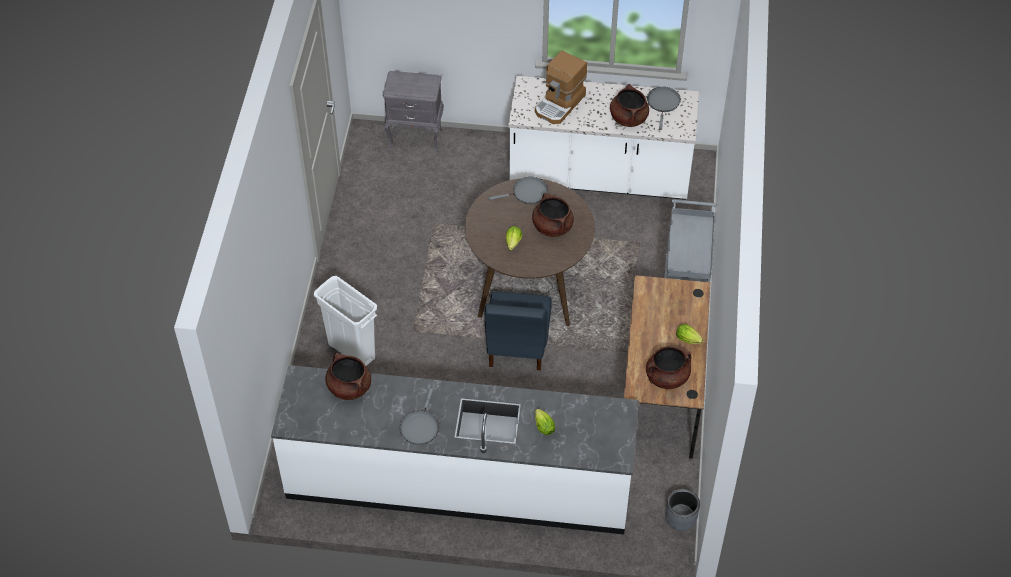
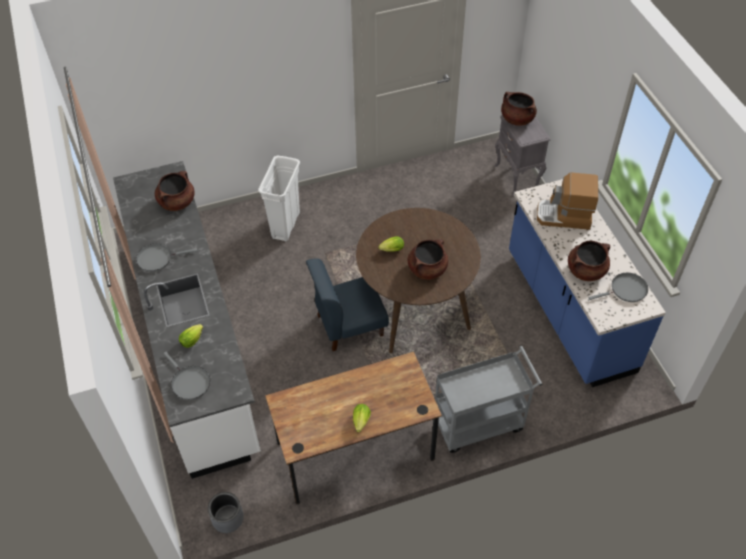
camera: 65 degrees right, 0 degrees up
(527, 193) = (454, 238): grey frying pan -> grey frying pan (189, 382)
(599, 178) = (568, 312): white counter -> blue counter
(667, 377) = (307, 420): brown cooking pot -> brown cooking pot (517, 119)

